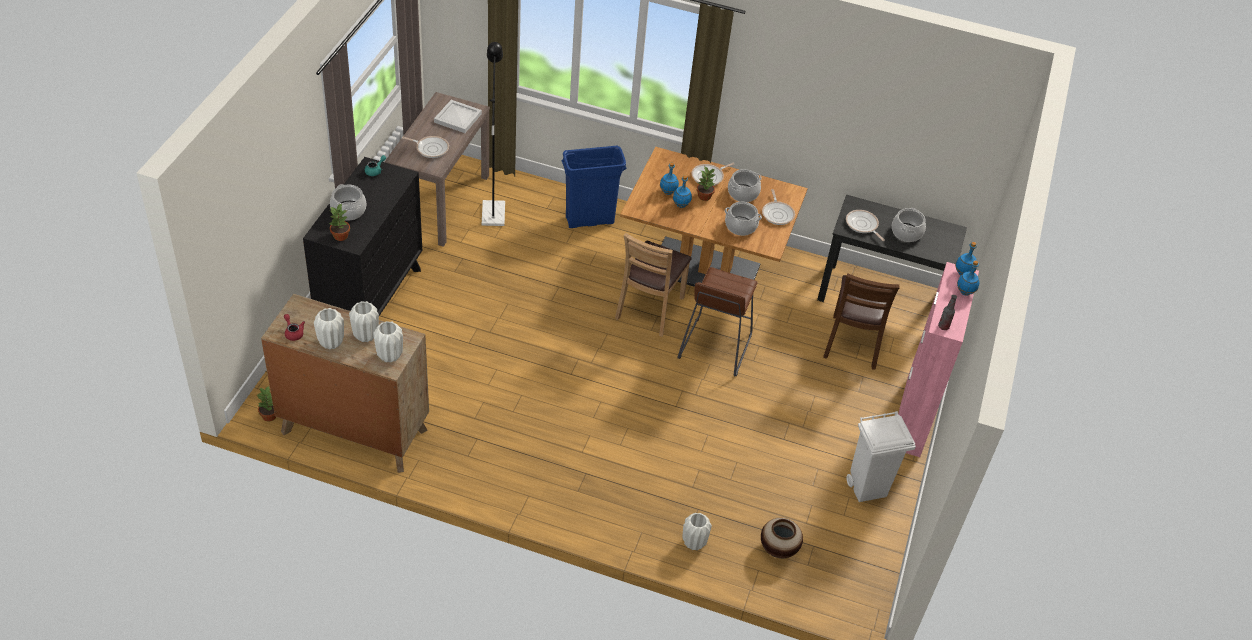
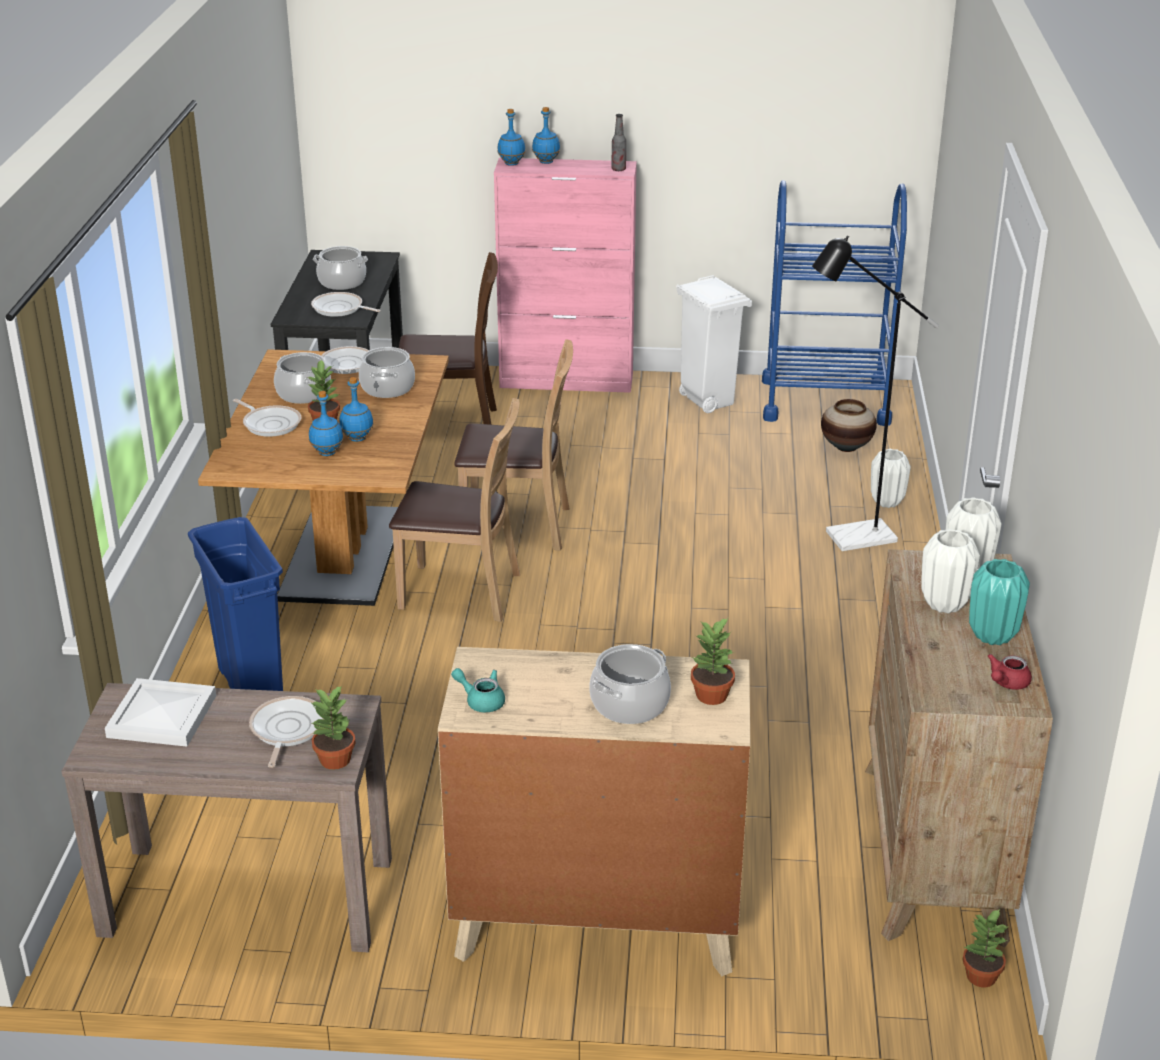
camera: 100 degrees left, 15 degrees down
(331, 343) = (993, 636): white vase -> turquoise vase
(370, 300) = (596, 923): black dresser -> beige dresser
(403, 158) = (336, 760): none -> potted plant
(493, 209) = (249, 815): black floor lamp -> black floor lamp (849, 538)
(715, 347) = (517, 526): brown stool -> brown chair
(854, 562) = (825, 402): none -> blue cart
(862, 225) = (340, 309): frying pan -> frying pan turned 75 degrees clockwise

